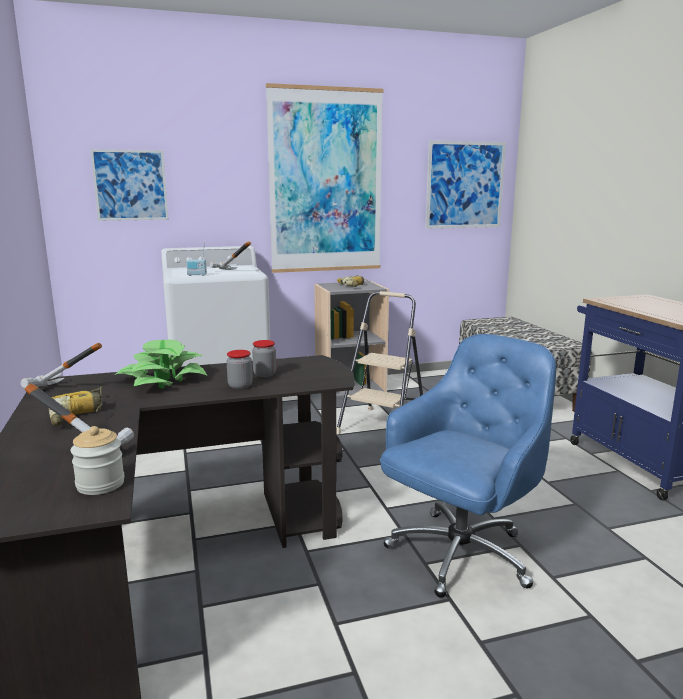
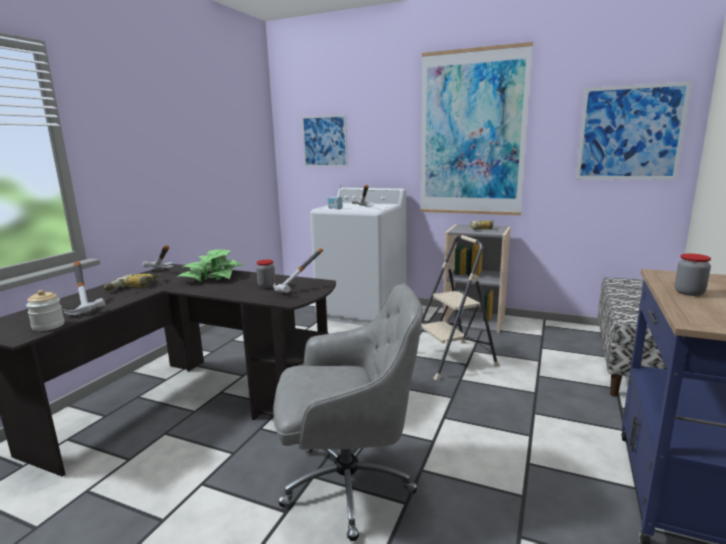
camera: 40 degrees right, 0 degrees up
(240, 386) = (234, 290): jar -> jar (689, 292)
(314, 370) = (300, 290): none -> hammer
(461, 554) = (348, 484): blue office chair -> grey office chair

